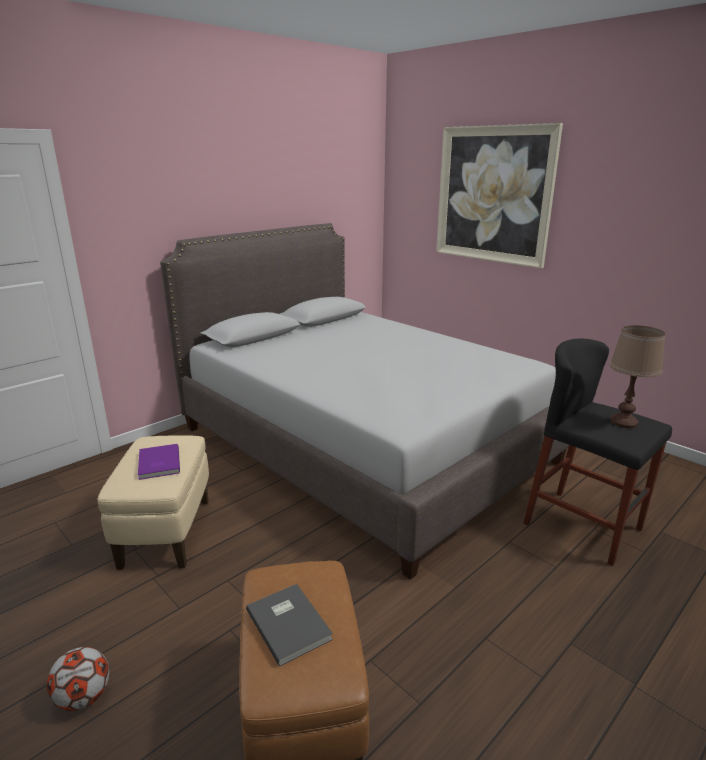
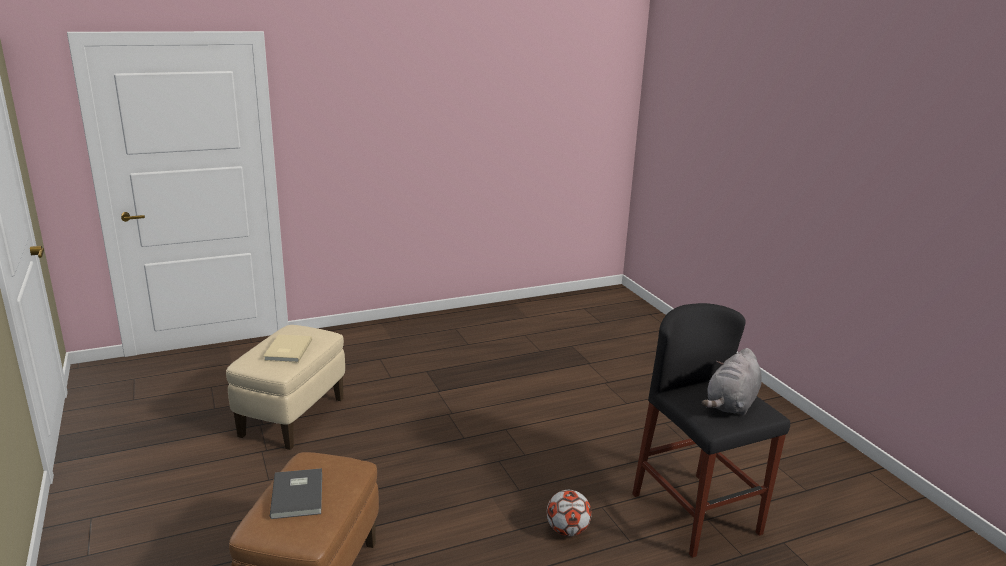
camera: 20 degrees right, 0 degrees up
(84, 697) = (168, 521): football -> football (567, 530)
(158, 463) = (286, 350): purple book -> beige book
(363, 444) = (526, 378): grey bed -> none
(493, 195) = (738, 116): picture -> none
(624, 422) = (731, 404): brown table lamp -> grey plush toy

